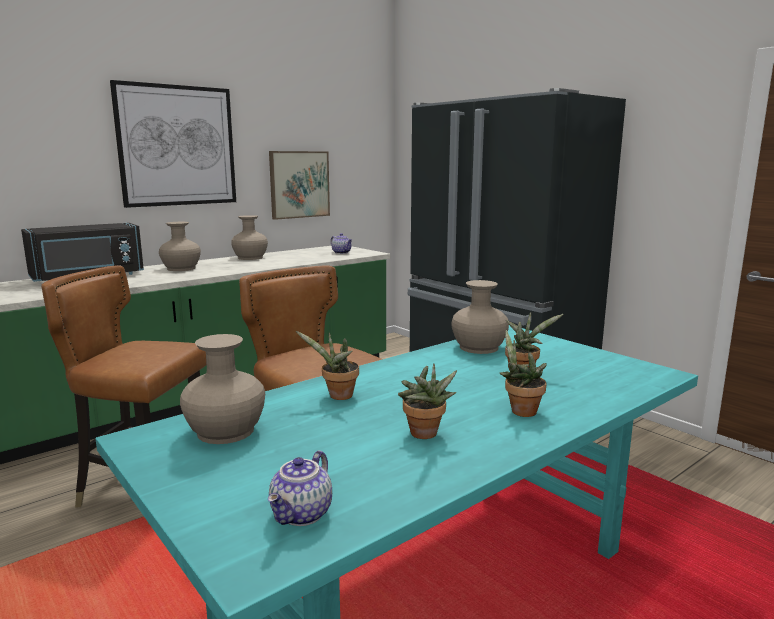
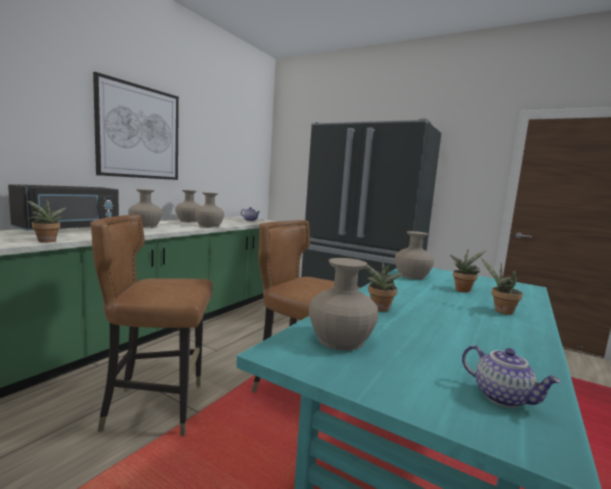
camera: 20 degrees left, 5 degrees down
(264, 266) = (209, 226): none -> beige vase
(299, 184) = (217, 172): picture -> none
(302, 515) = (503, 397): teapot -> teapot turned 45 degrees counterclockwise
(425, 435) = (477, 330): potted plant -> potted plant (47, 241)

